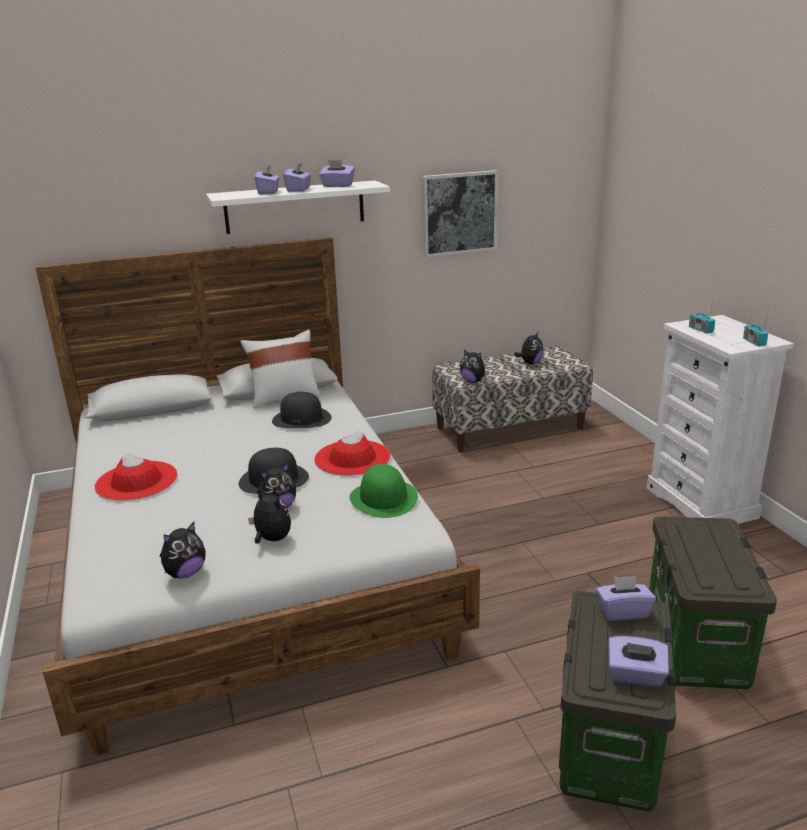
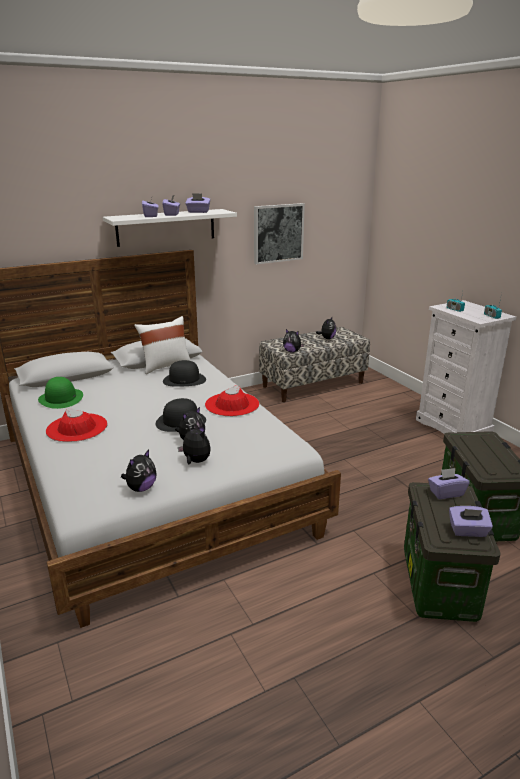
camera: 10 degrees left, 0 degrees up
(384, 498) = (265, 430): green hat -> green hat (61, 398)

